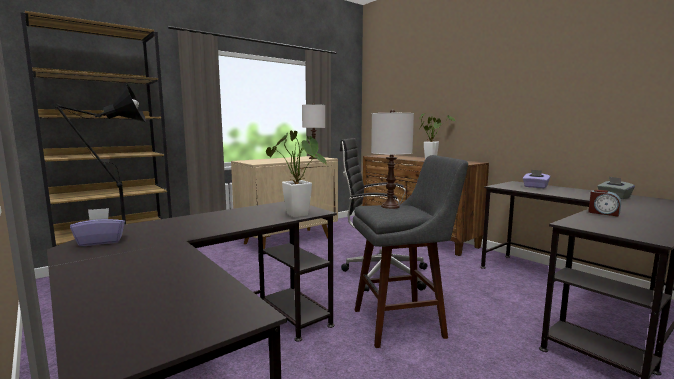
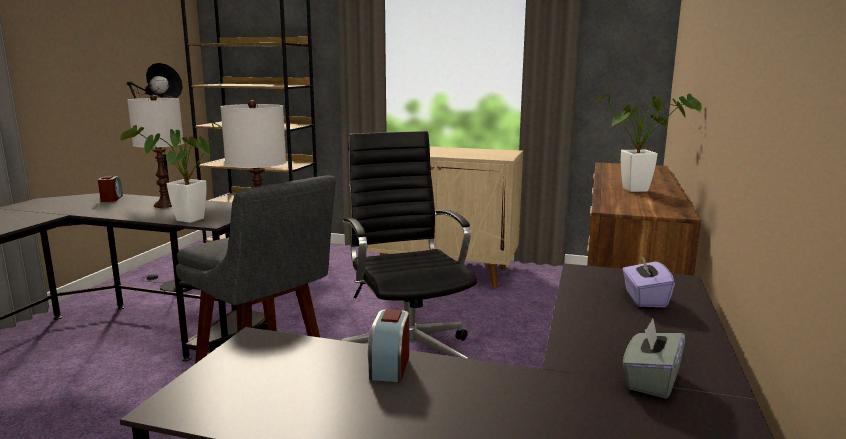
camera: 55 degrees right, 5 degrees up
(101, 241) = (58, 201): purple tissue box -> none
(151, 226) = (111, 199): none -> alarm clock
(314, 158) = (485, 155): white table lamp -> white table lamp (165, 205)

